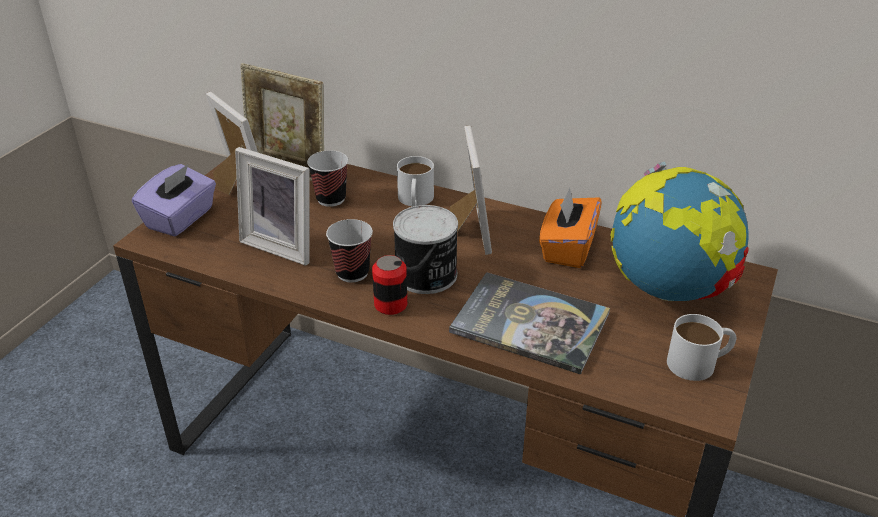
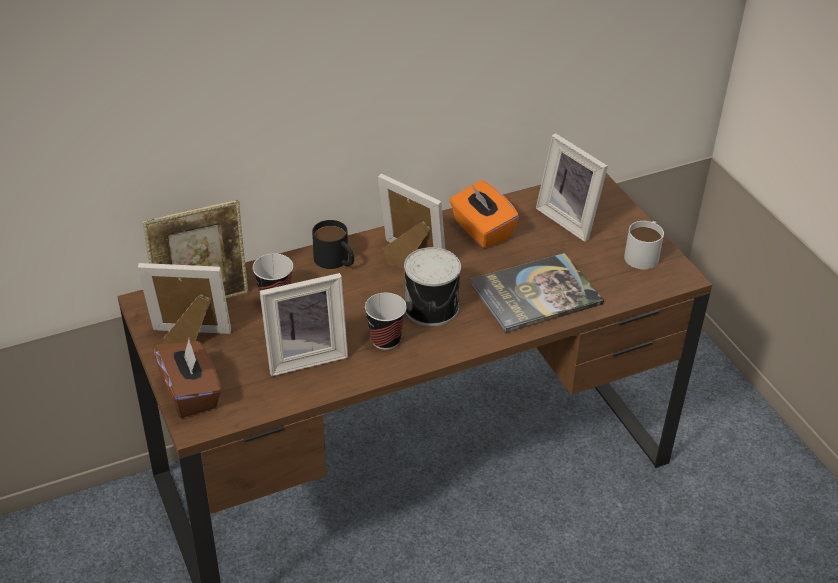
camera: 50 degrees left, 5 degrees up
(181, 218) = (191, 393): purple tissue box -> brown tissue box
(390, 304) = (444, 342): can -> none
(415, 200) = (336, 261): white mug -> black mug
(669, 289) = (570, 219): globe -> picture frame

